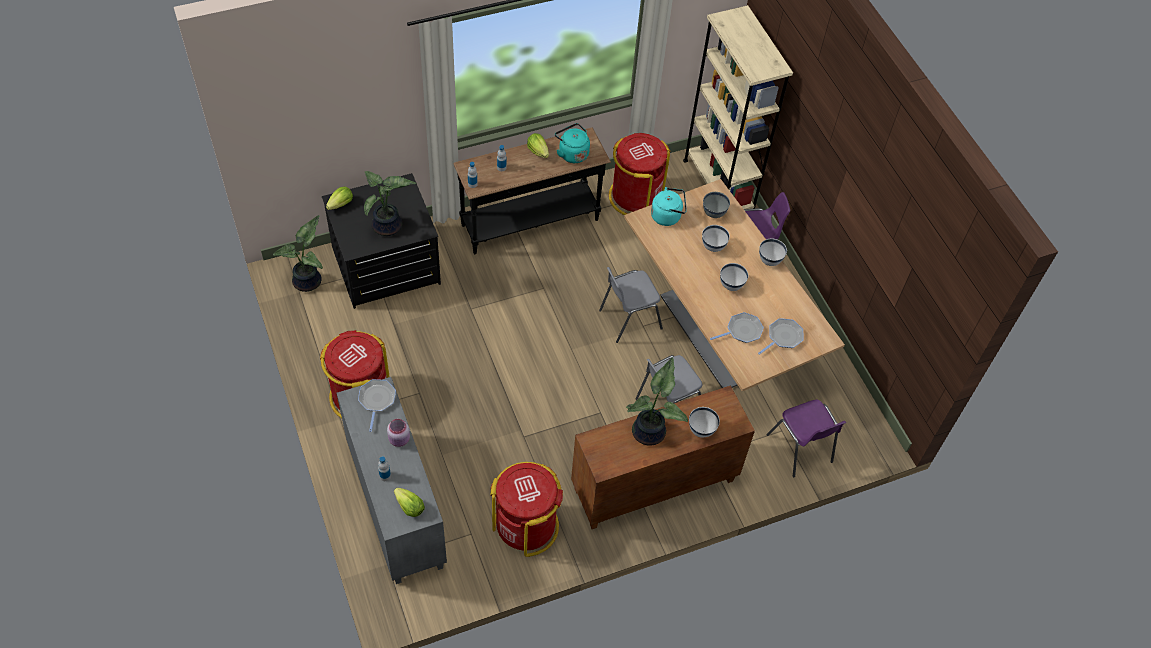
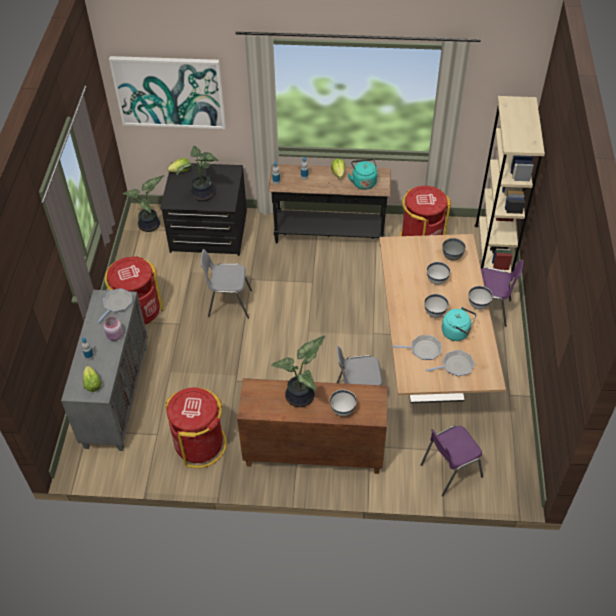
camera: 30 degrees right, 5 degrees down
(317, 113) = (169, 92): none -> picture
(628, 319) = (364, 325): grey chair -> grey chair (228, 303)
(667, 216) = (413, 248): turquoise kettle -> turquoise kettle (457, 332)
(800, 450) = (449, 471): purple chair -> purple chair turned 60 degrees clockwise

